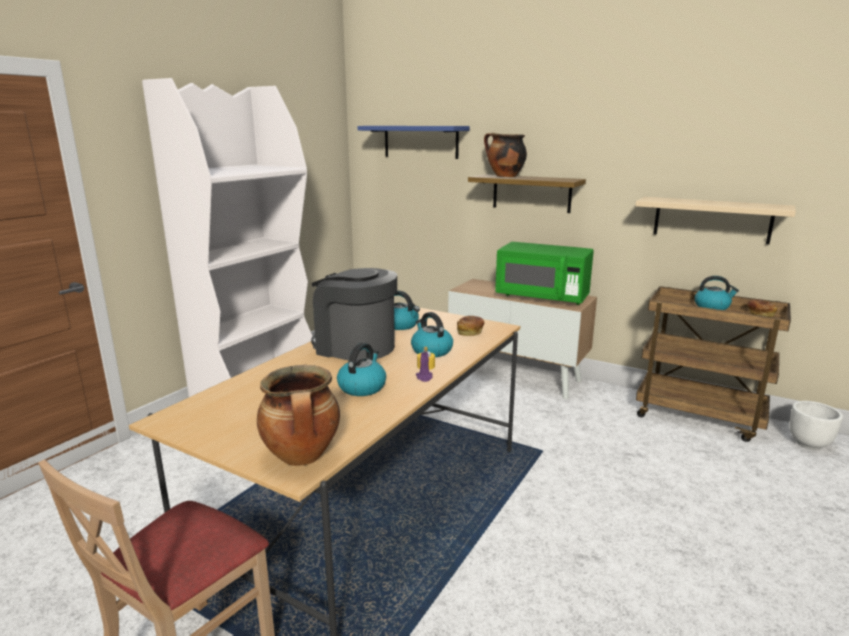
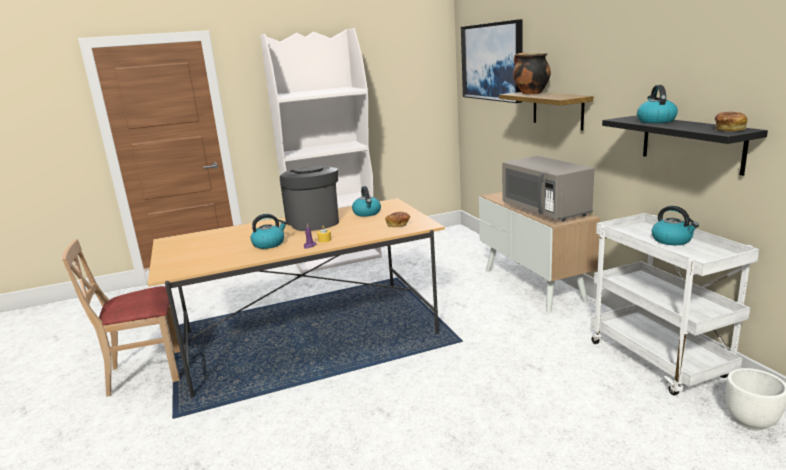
camera: 40 degrees right, 0 degrees up
(303, 457) = (179, 268): cooking pot -> none
(420, 141) = (492, 62): blue shelf -> picture
(431, 350) = (348, 232): kettle -> kettle (655, 121)
(542, 297) = (545, 210): green microwave -> grey microwave
(699, 416) = (660, 361): brown cart -> white cart
(711, 220) = (691, 143): beige shelf -> black shelf
(759, 314) = (710, 255): bread -> bread (729, 129)

